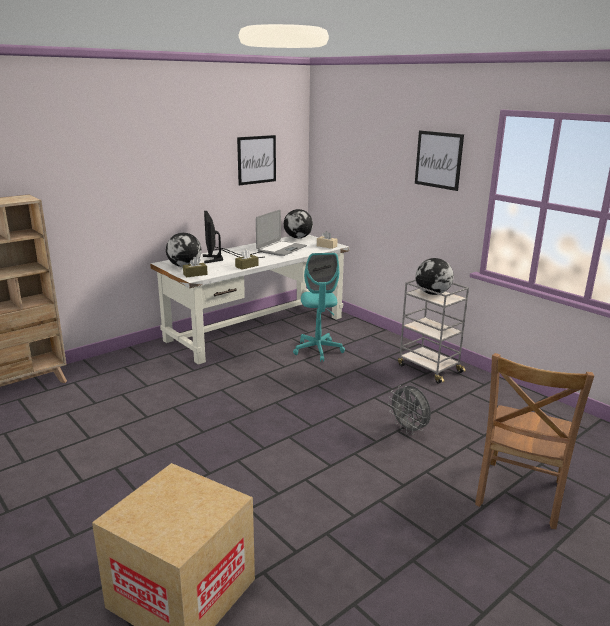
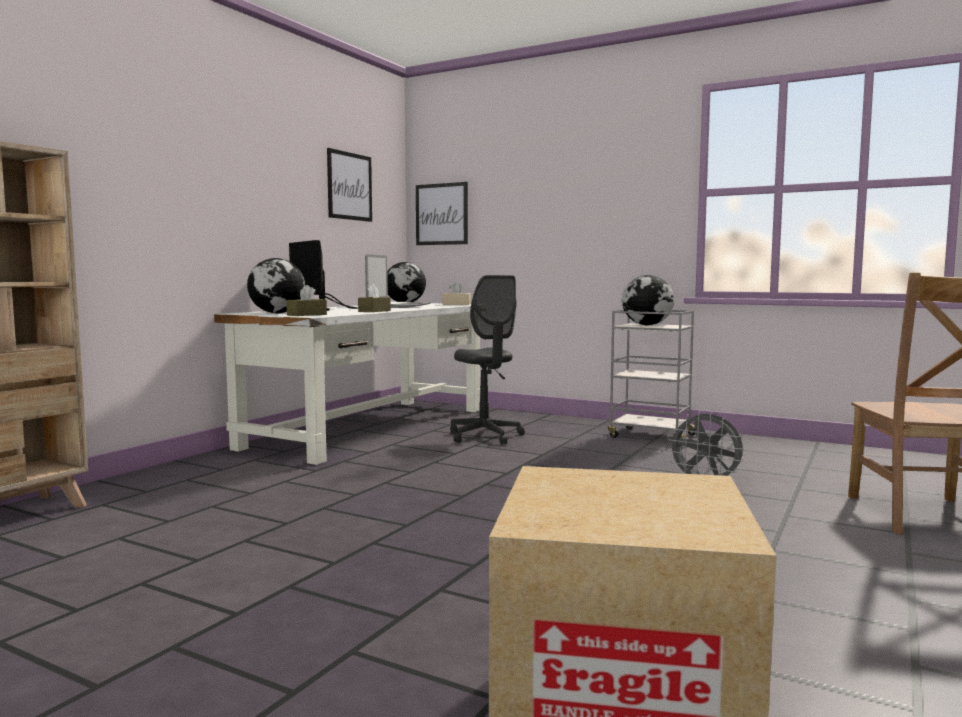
camera: 20 degrees left, 15 degrees down
(318, 350) = (485, 436): turquoise office chair -> grey office chair
(438, 160) = (617, 162): picture -> picture (441, 214)

